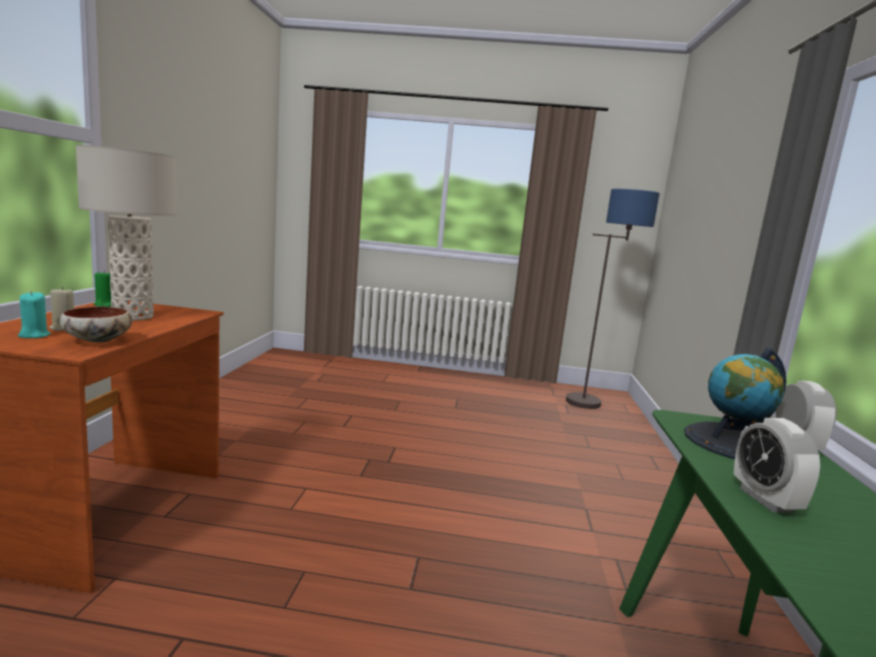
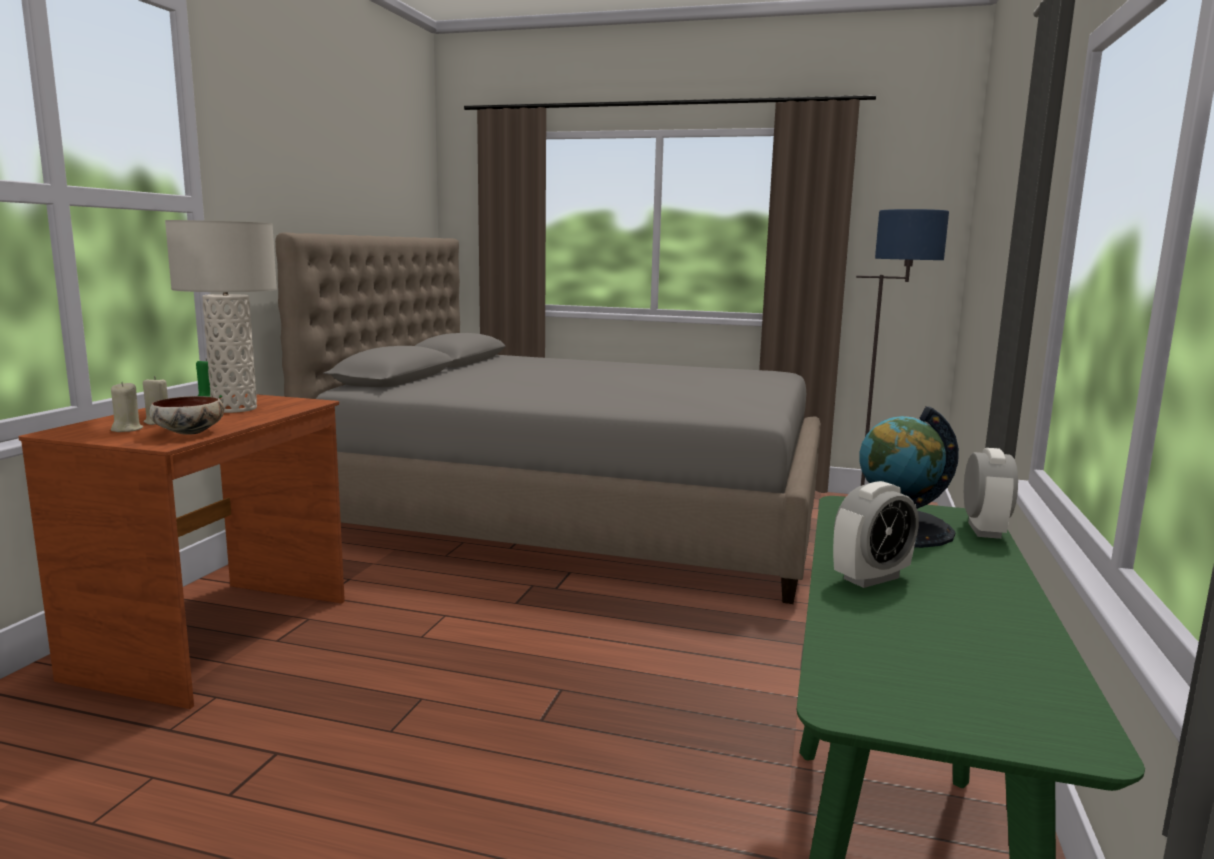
camera: 10 degrees right, 0 degrees up
(34, 335) = (127, 429): turquoise candle -> beige candle
(387, 397) = (579, 513): none -> grey bed
(765, 499) = (871, 578): alarm clock -> alarm clock turned 120 degrees counterclockwise

